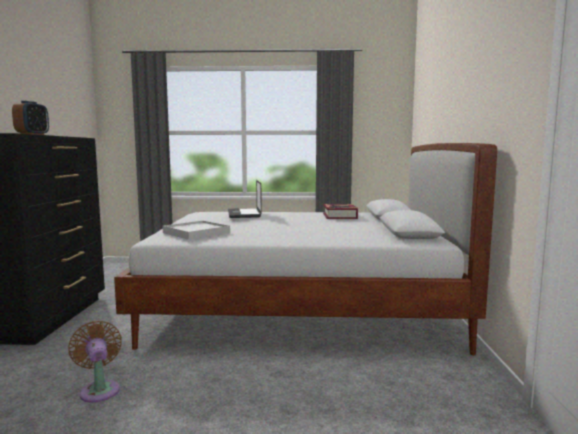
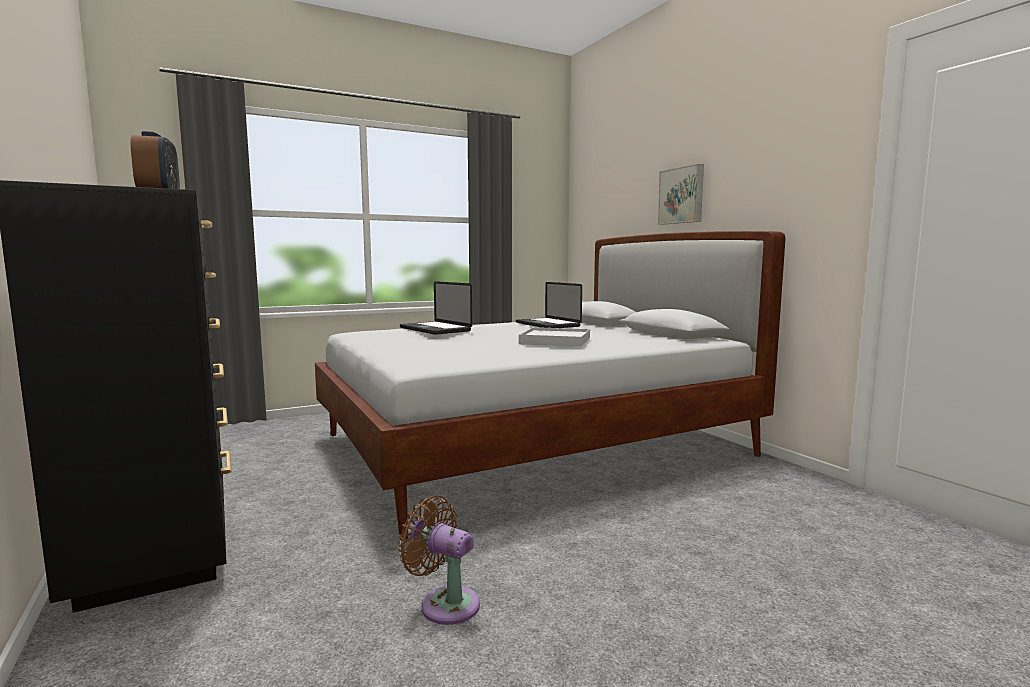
camera: 30 degrees left, 0 degrees up
(196, 233) = (449, 354): white tray -> white tray (555, 341)
(340, 216) = (547, 324): book -> laptop
(456, 109) = (682, 195): none -> picture

